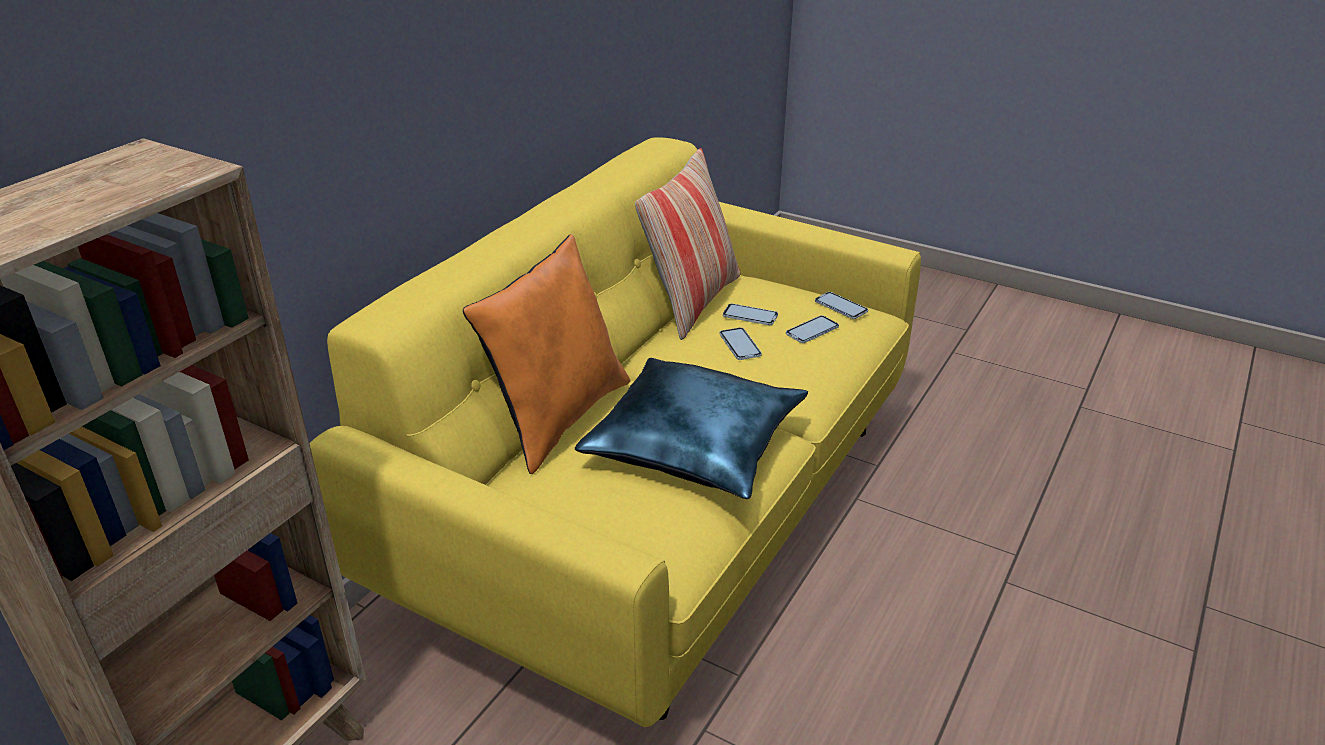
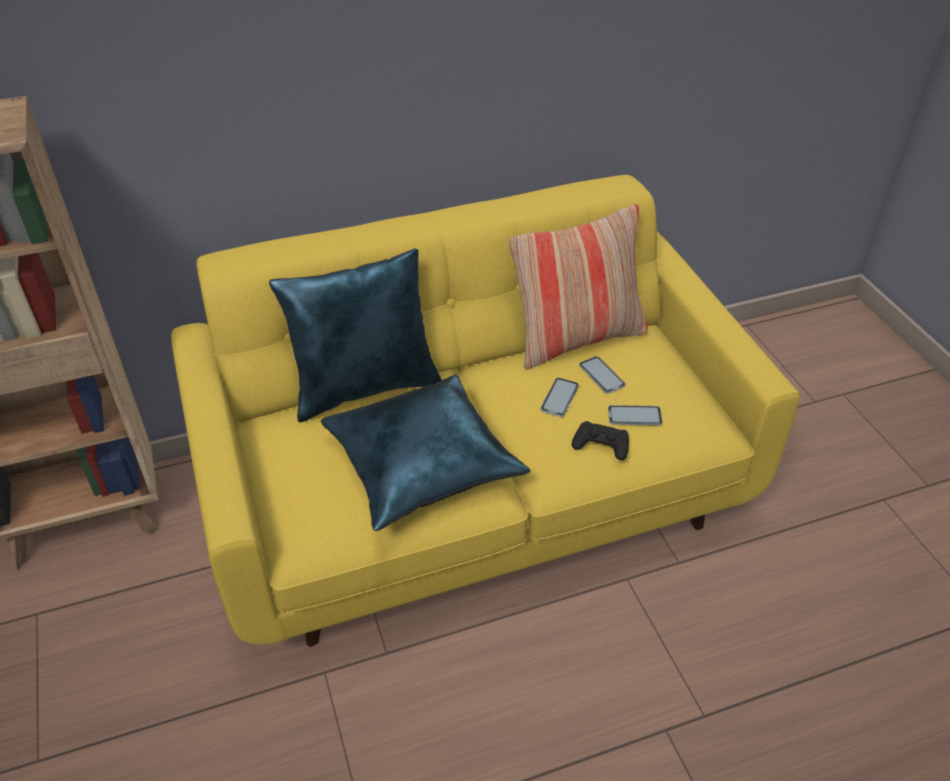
camera: 40 degrees right, 10 degrees up
(558, 417) = (366, 387): orange pillow -> blue pillow
(815, 360) = (601, 444): none -> black game controller
(841, 307) = (689, 407): phone -> none

